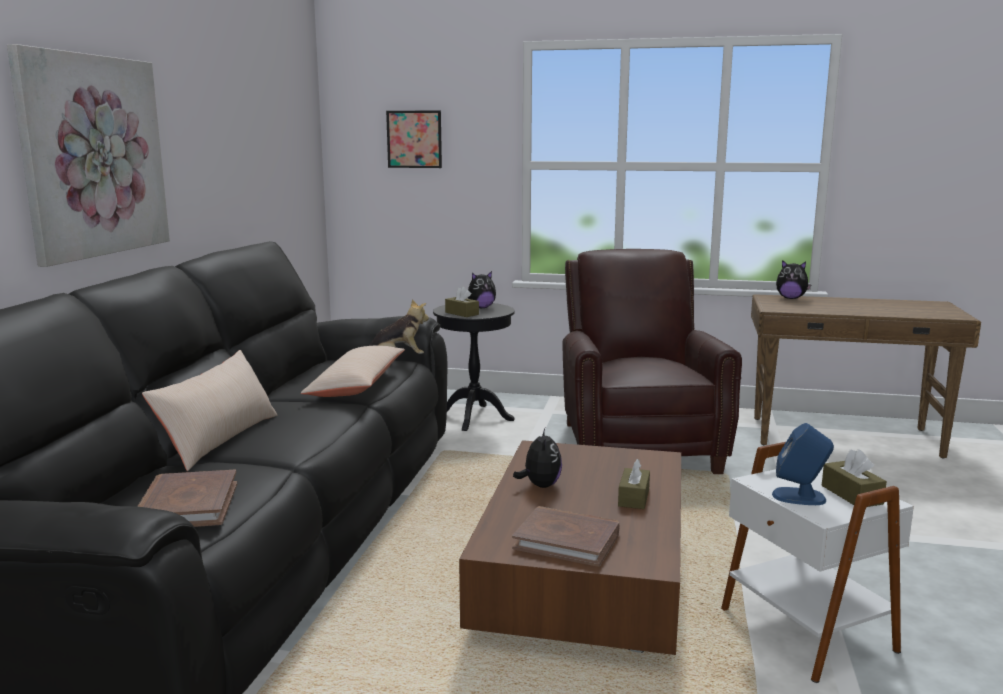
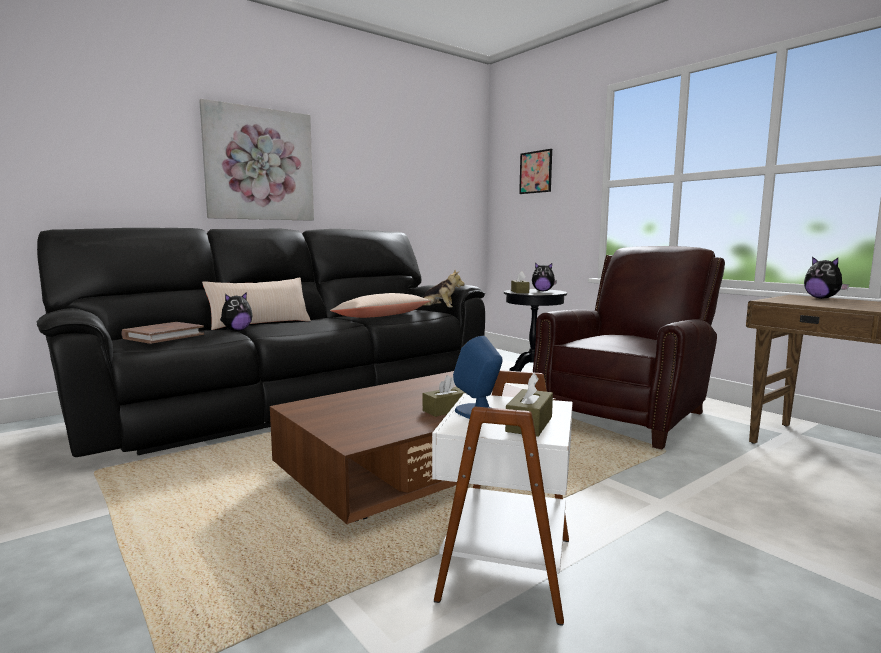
camera: 40 degrees right, 5 degrees down
(540, 485) = (405, 390): plush toy -> plush toy (237, 330)
(567, 540) = (343, 416): brown book -> none

